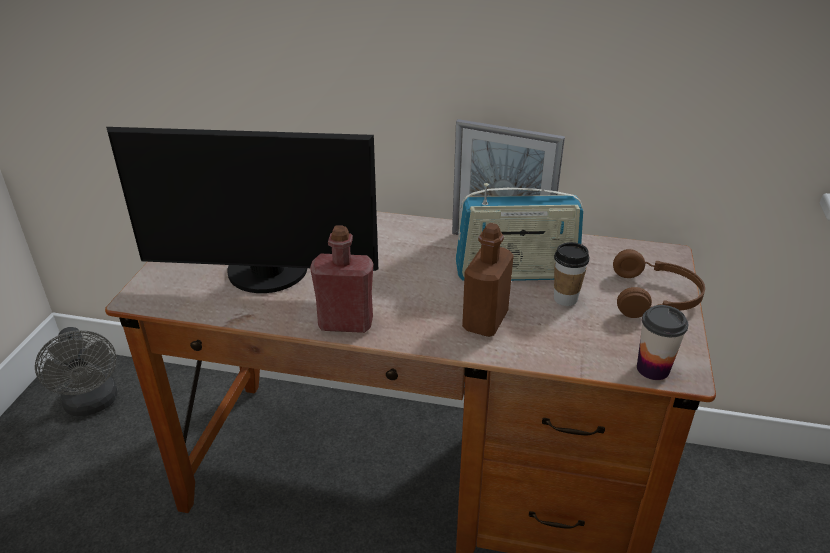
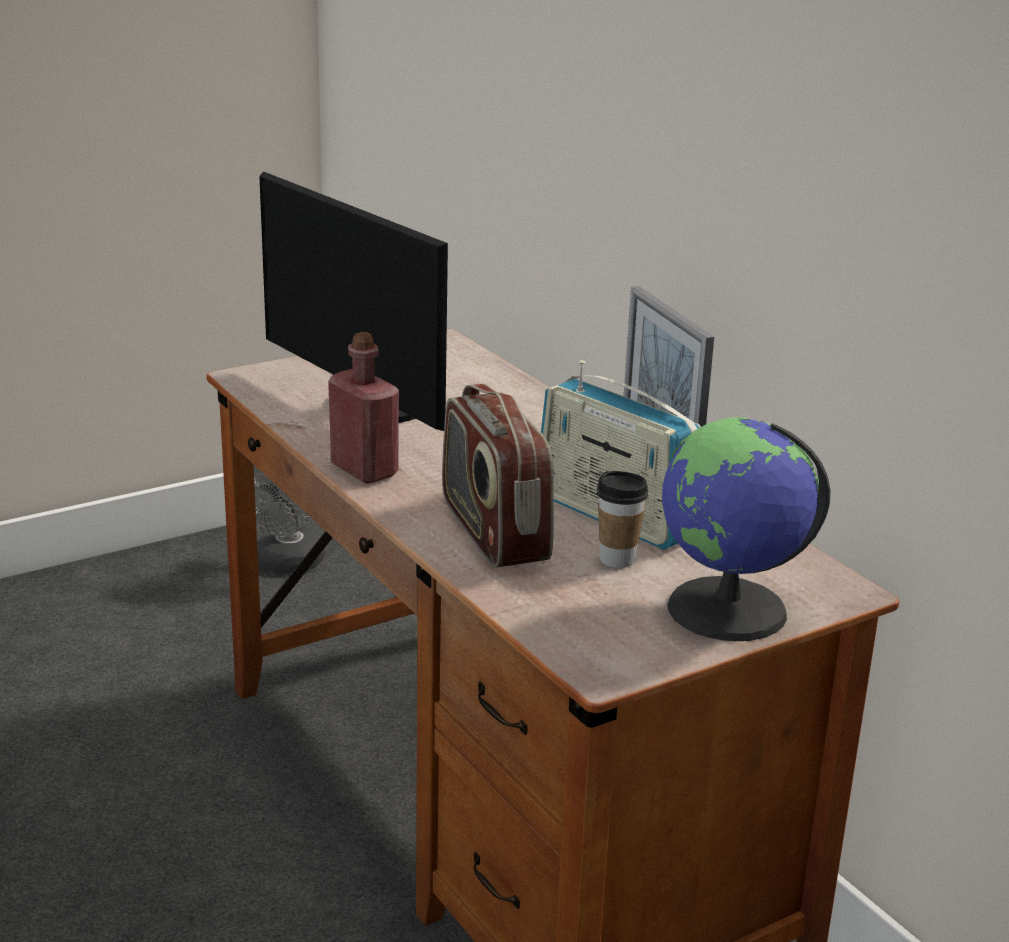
camera: 45 degrees right, 10 degrees down
(485, 321) = (492, 532): brown bottle -> radio
(653, 369) = (577, 651): cup -> none
(656, 297) = (727, 611): brown headphones -> globe

